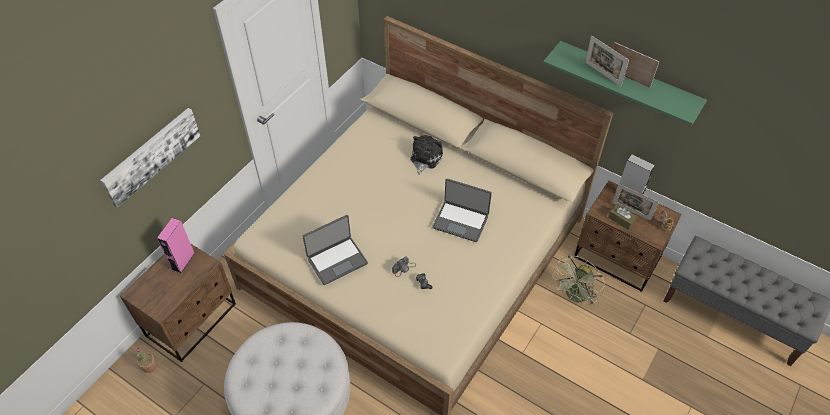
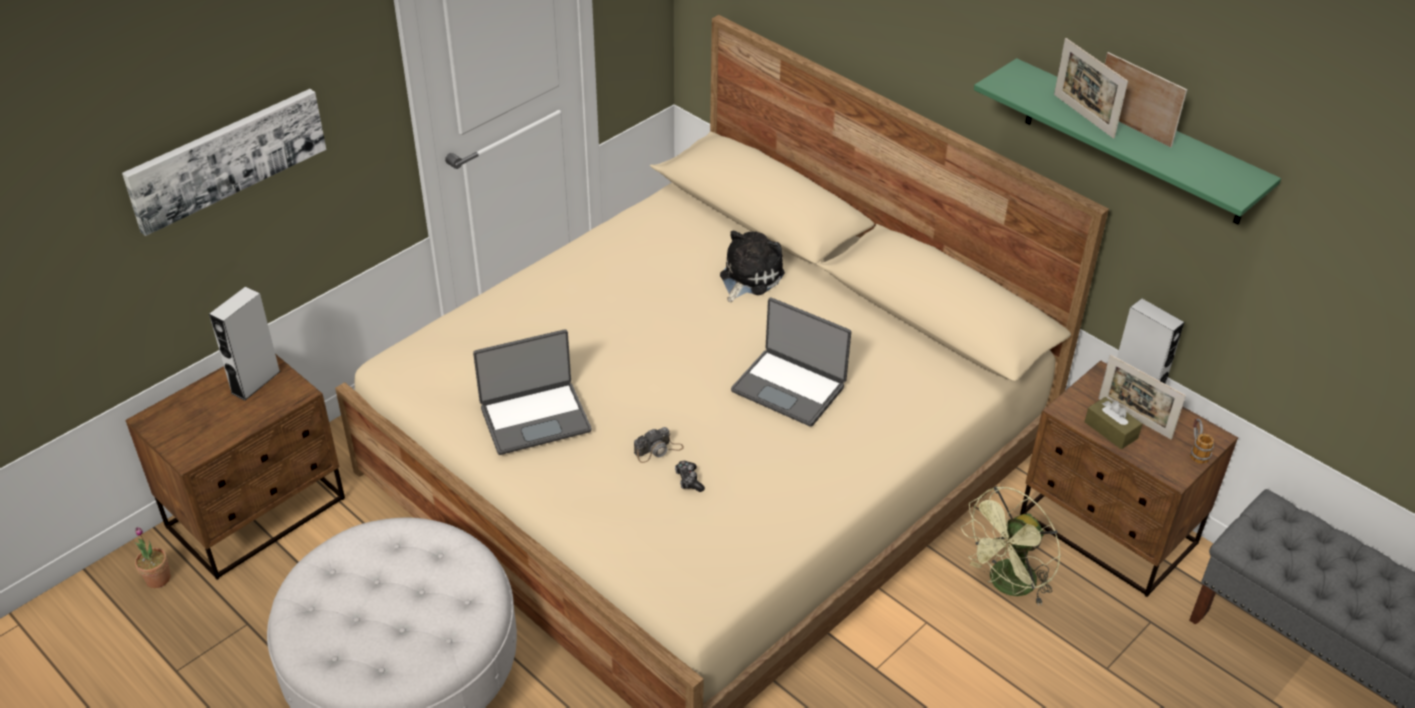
camera: 10 degrees right, 10 degrees down
(183, 261) = (255, 382): pink speaker -> grey speaker

